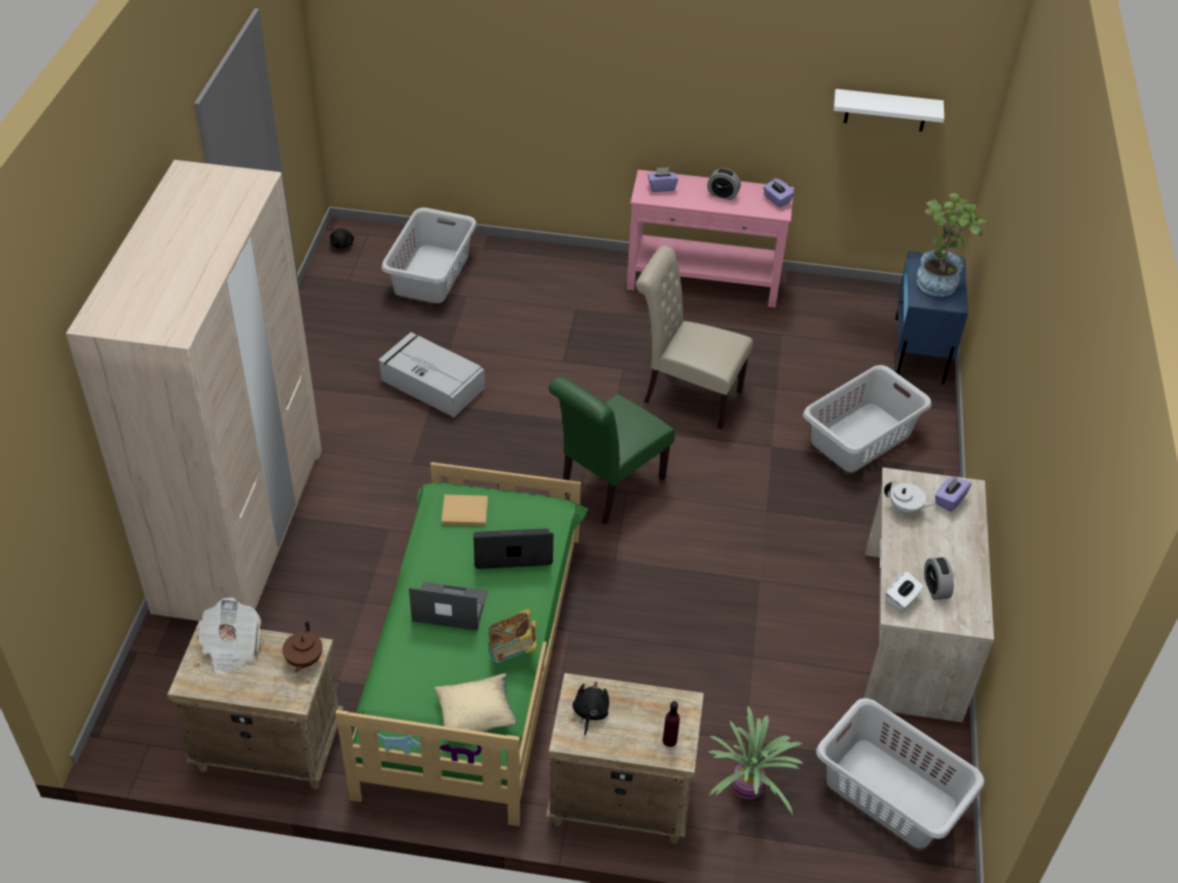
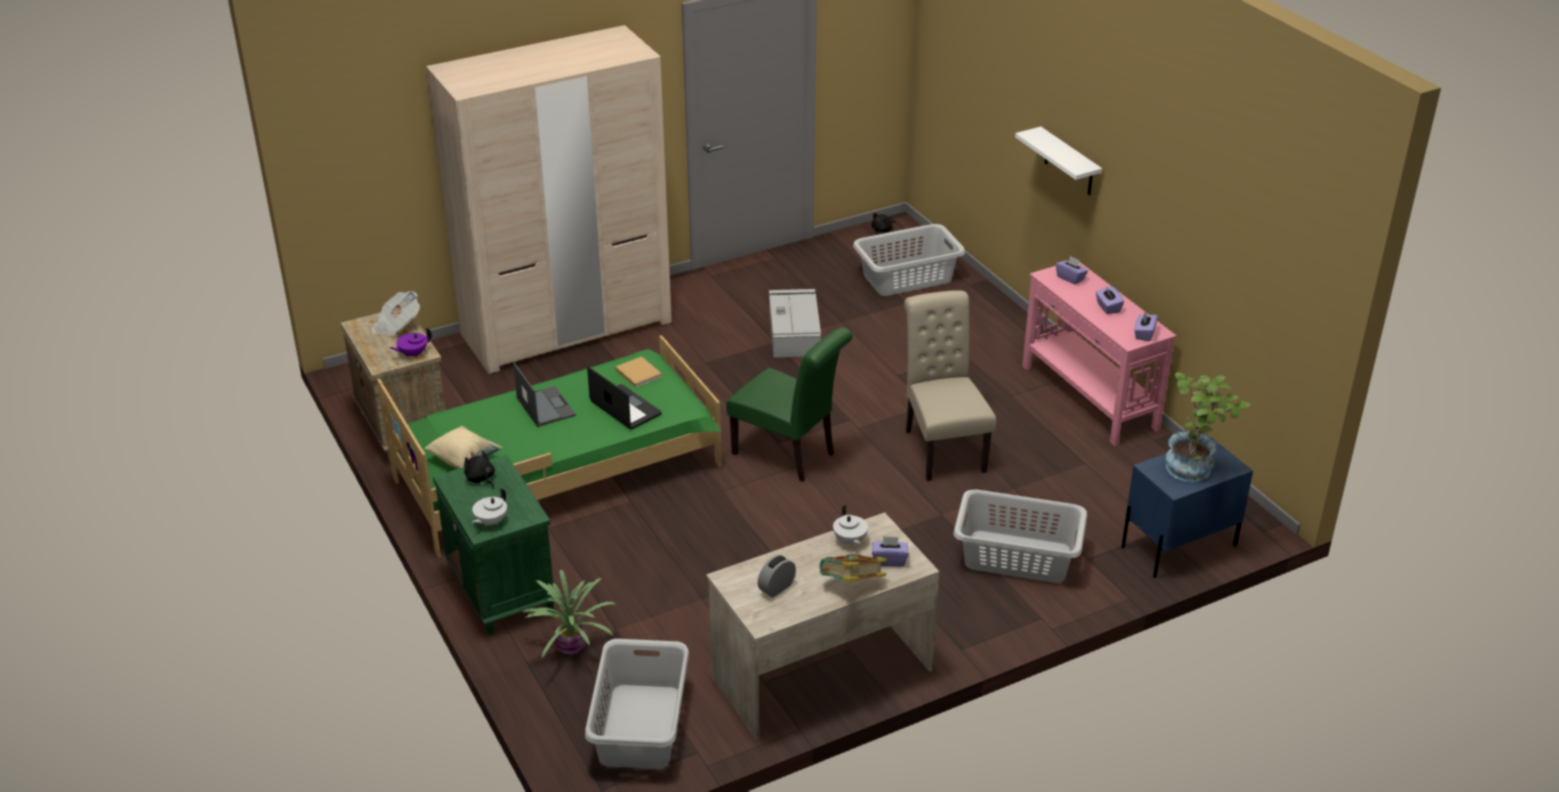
camera: 55 degrees right, 10 degrees down
(304, 660) = (413, 354): brown teapot -> purple teapot
(513, 651) = (535, 449): book -> book (851, 585)
(590, 713) = (481, 479): black plush toy -> black plush toy turned 105 degrees counterclockwise
(607, 489) = (789, 455): green chair -> green chair turned 150 degrees counterclockwise
(618, 800) = (501, 591): beige nightstand -> green nightstand
(669, 740) = (490, 522): purple bottle -> white teapot
(722, 195) = (1108, 307): alarm clock -> purple tissue box
(886, 110) = (1252, 285): white shelf -> white shelf (1069, 162)
(902, 600) = (743, 575): white tissue box -> none

